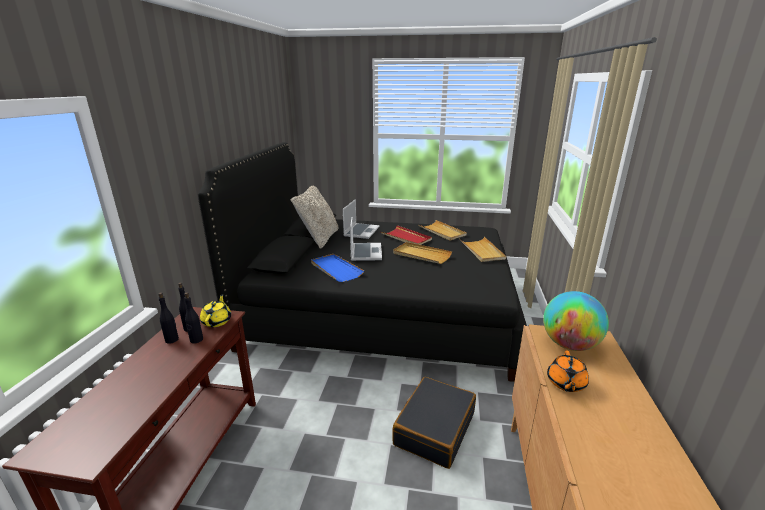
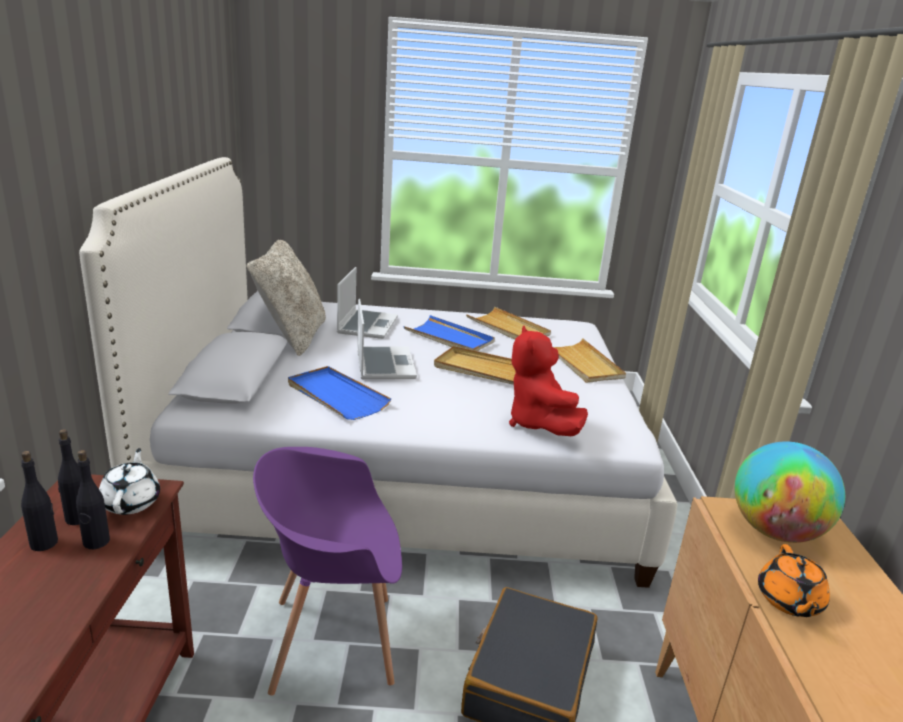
camera: 10 degrees left, 0 degrees up
(217, 321) = (131, 502): yellow teapot -> white teapot
(327, 402) = (330, 642): none -> purple chair
(381, 312) = (403, 470): black bed -> white bed
(406, 238) = (449, 338): red tray -> blue tray
(447, 284) = (539, 424): none -> red plush toy

